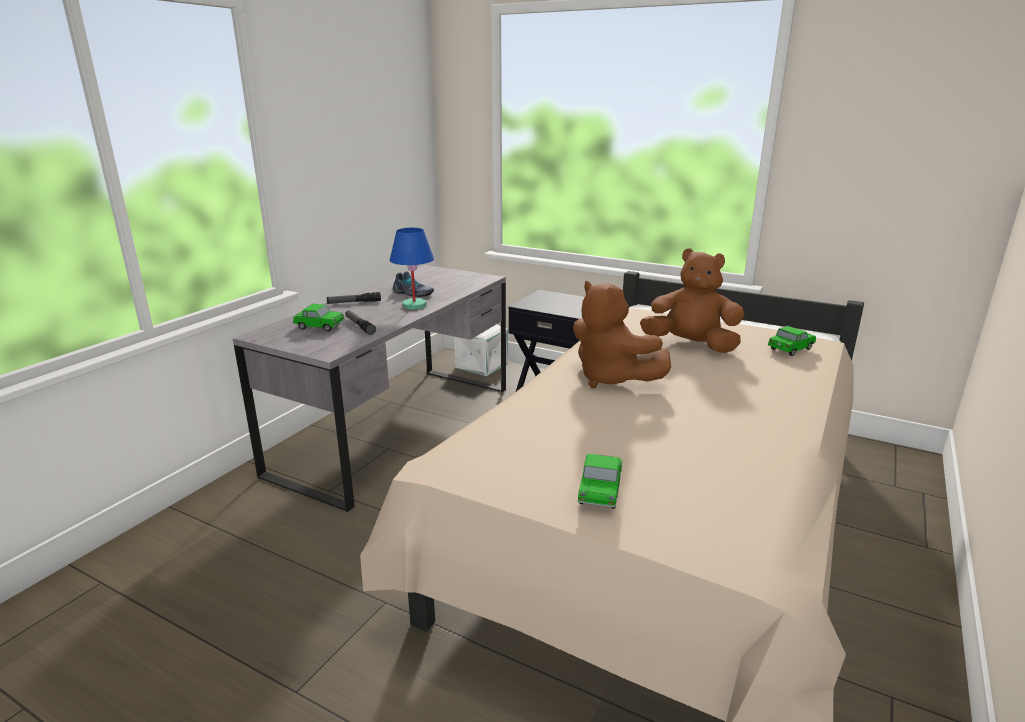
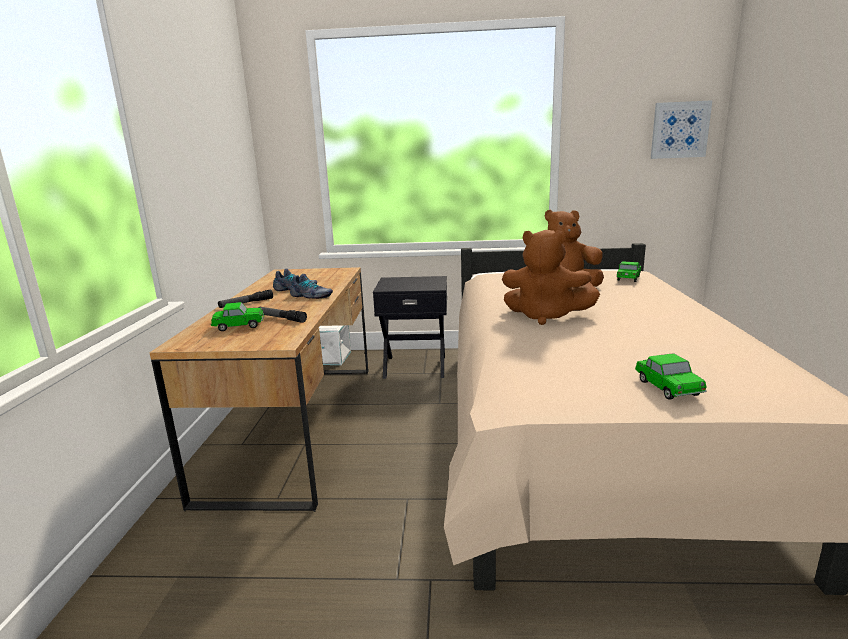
camera: 25 degrees left, 5 degrees down
(397, 428) = (298, 424): grey desk -> brown desk
(414, 305) = (311, 296): blue table lamp -> shoe
(954, 150) = (679, 130): none -> picture

